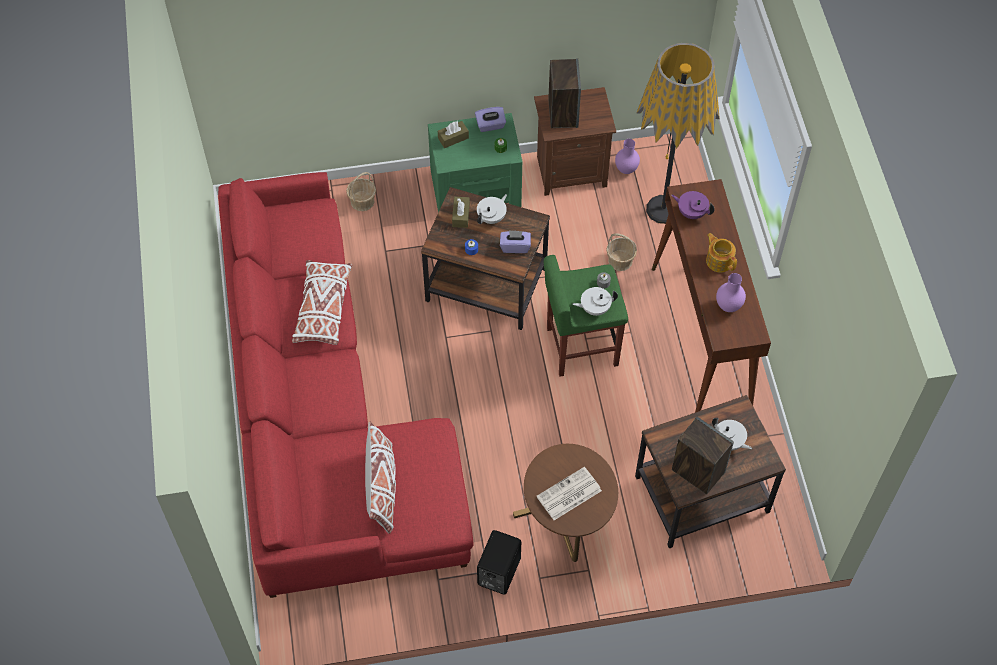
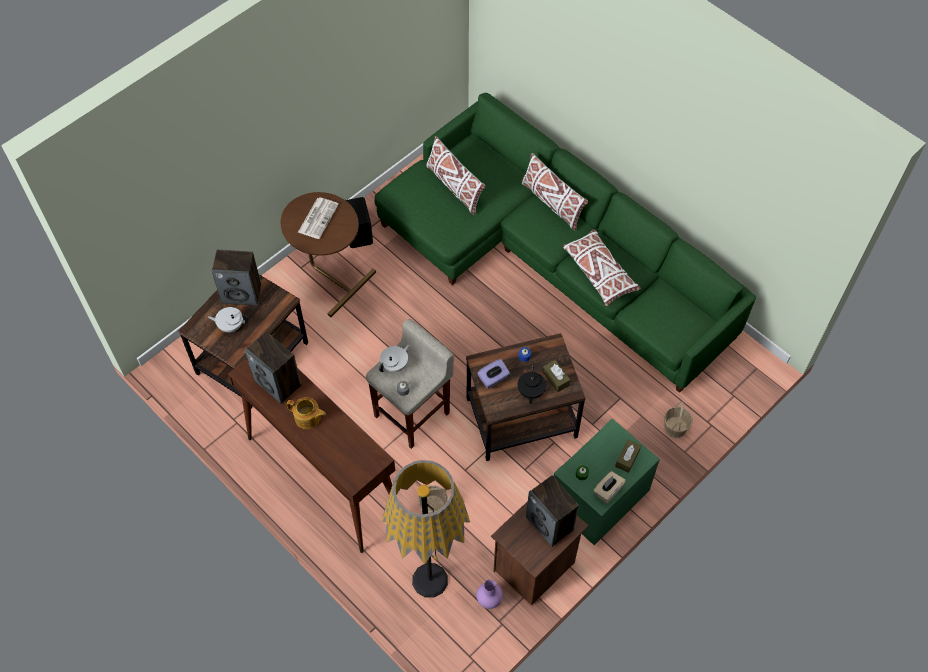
camera: 145 degrees right, 0 degrees up
(299, 408) = (552, 203): none -> white pillow
(325, 418) = (550, 257): red sofa -> green sofa
(490, 125) = (608, 491): purple tissue box -> beige tissue box
(492, 217) = (530, 392): white teapot -> black teapot
(580, 347) = (413, 414): green stool -> beige stool
(691, 212) = (357, 447): purple teapot -> none
(727, 306) = (278, 383): purple vase -> speaker

